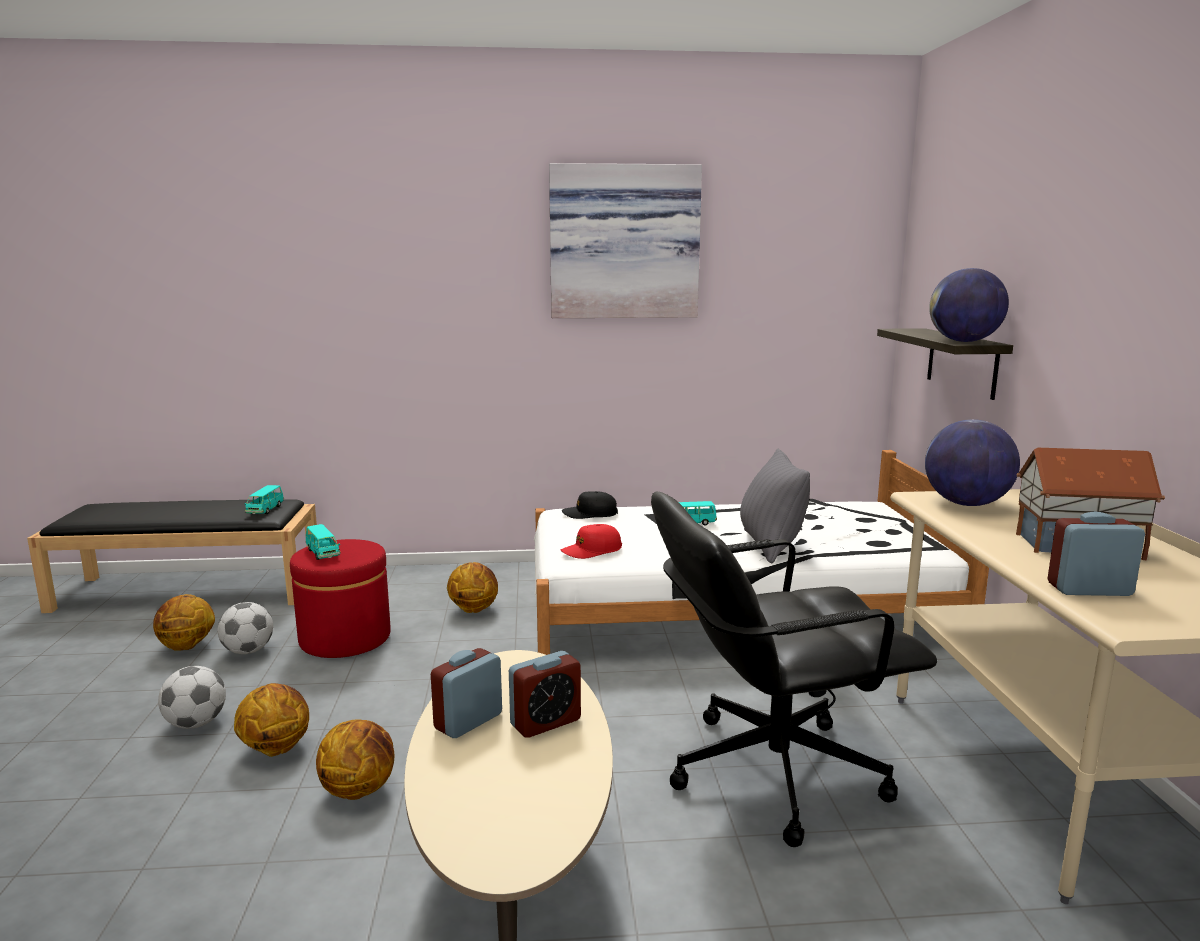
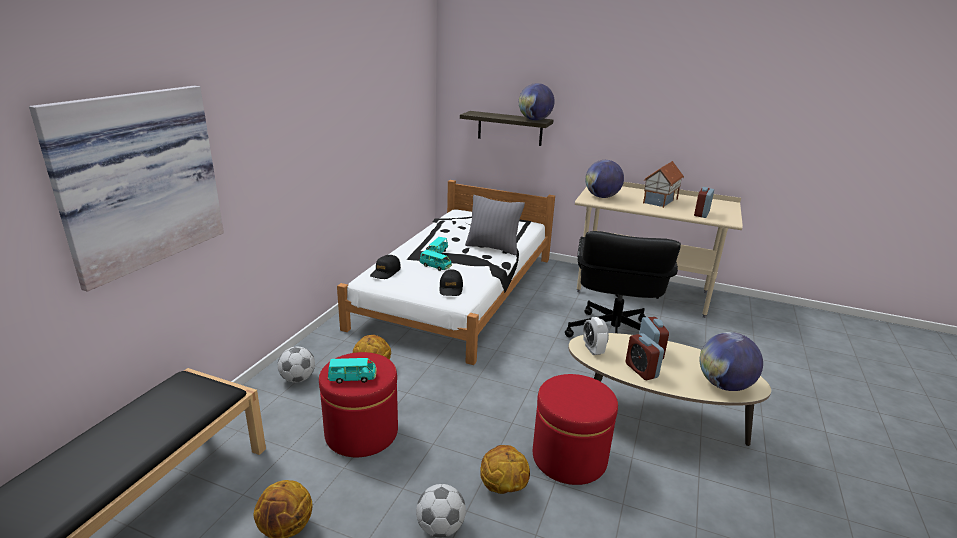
camera: 65 degrees left, 10 degrees up
(248, 651) = (334, 488): football -> football (298, 379)
(265, 510) = (198, 391): turquoise toy car -> turquoise toy car (435, 266)
(359, 789) = (569, 457): basketball -> red ottoman
(476, 820) = (724, 385): none -> globe
(506, 671) = (593, 349): none -> alarm clock
(591, 551) = (451, 288): red cap -> black cap
(624, 242) = (343, 73): picture -> picture (137, 180)

